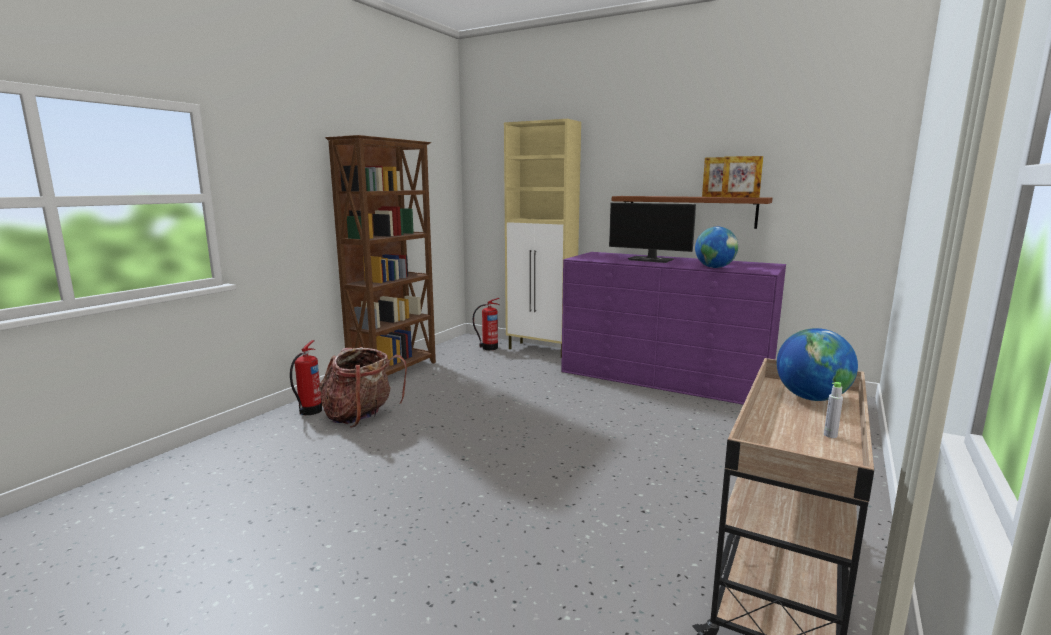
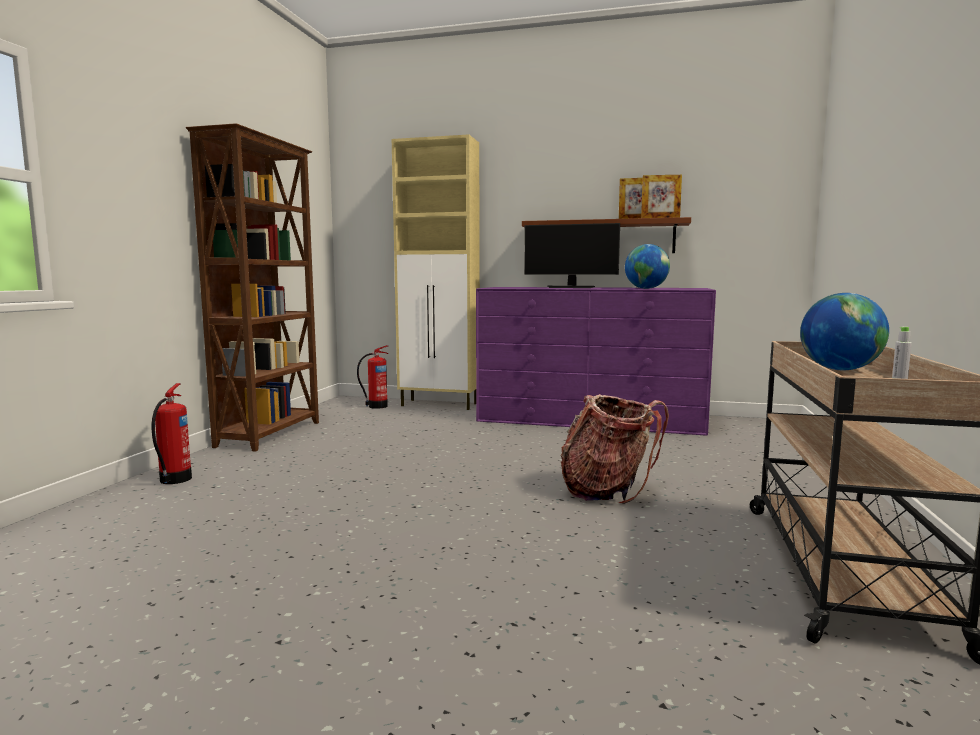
camera: 15 degrees left, 5 degrees down
(361, 417) = (252, 479): backpack -> backpack (608, 491)

